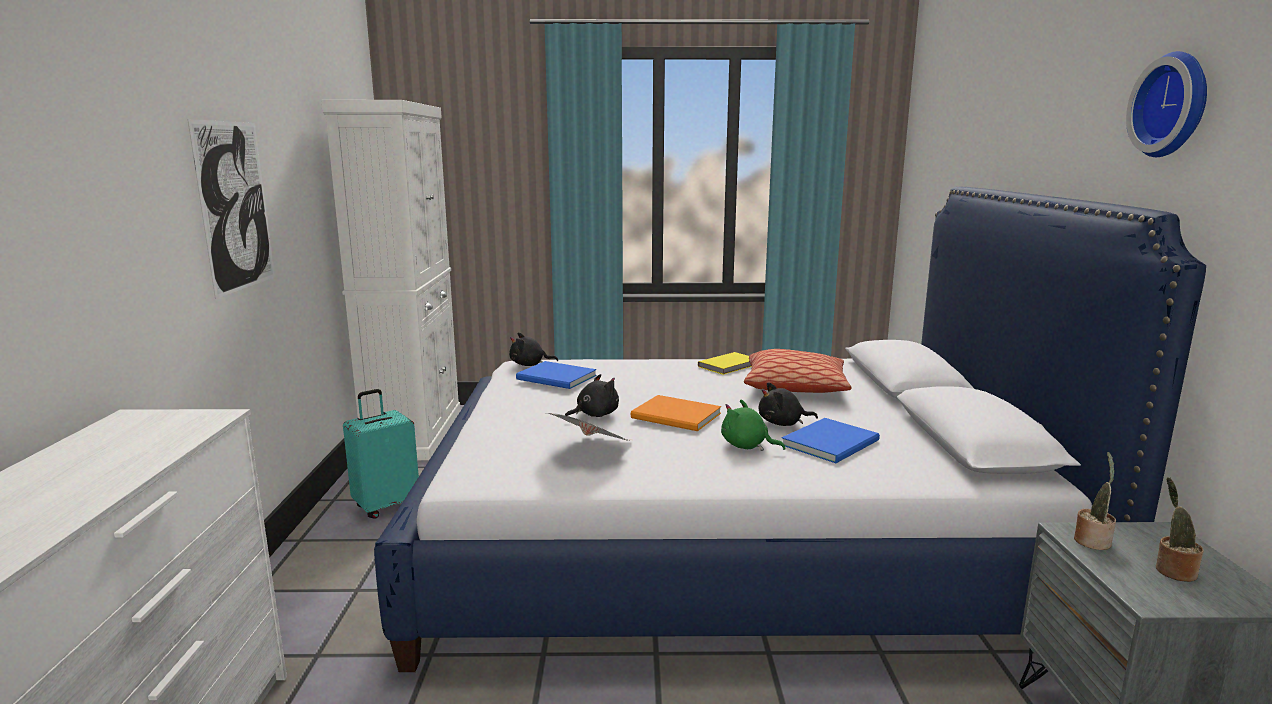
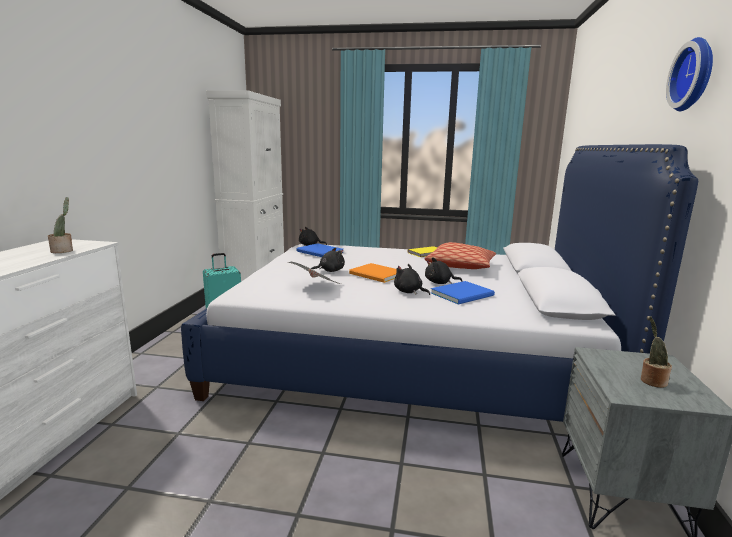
camera: 10 degrees right, 0 degrees up
(235, 206) = (143, 142): picture -> none
(747, 446) = (409, 292): green plush toy -> black plush toy
(1092, 540) = (605, 359): potted plant -> potted plant (63, 251)

